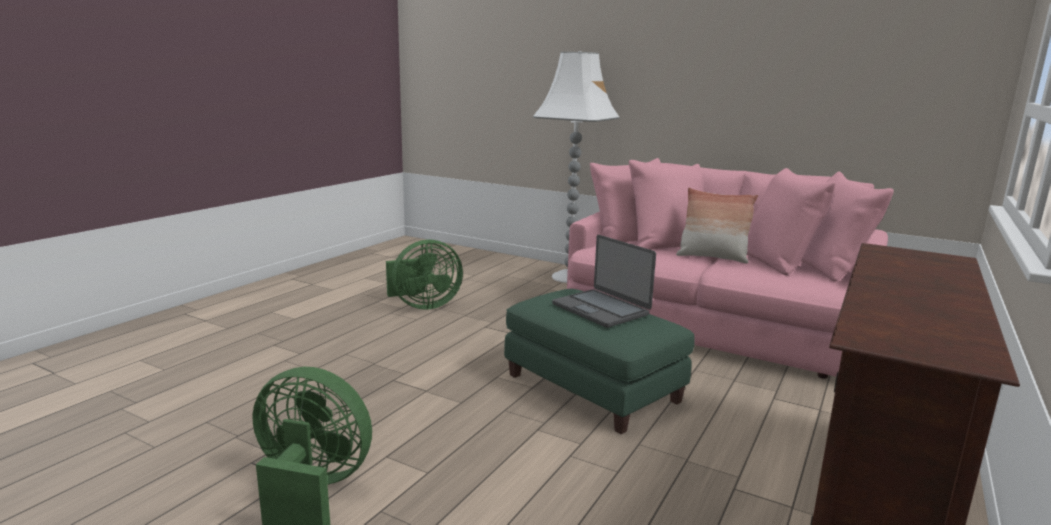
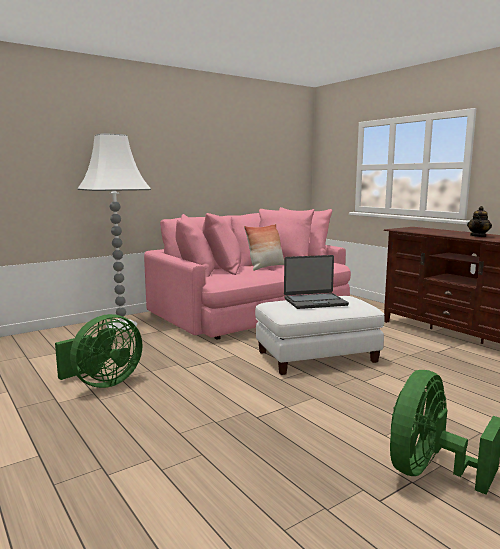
camera: 65 degrees left, 5 degrees down
(423, 305) = (102, 383): green fan -> green fan turned 45 degrees clockwise
(593, 388) = (317, 356): green ottoman -> white ottoman
(905, 301) = (478, 236): none -> teapot

